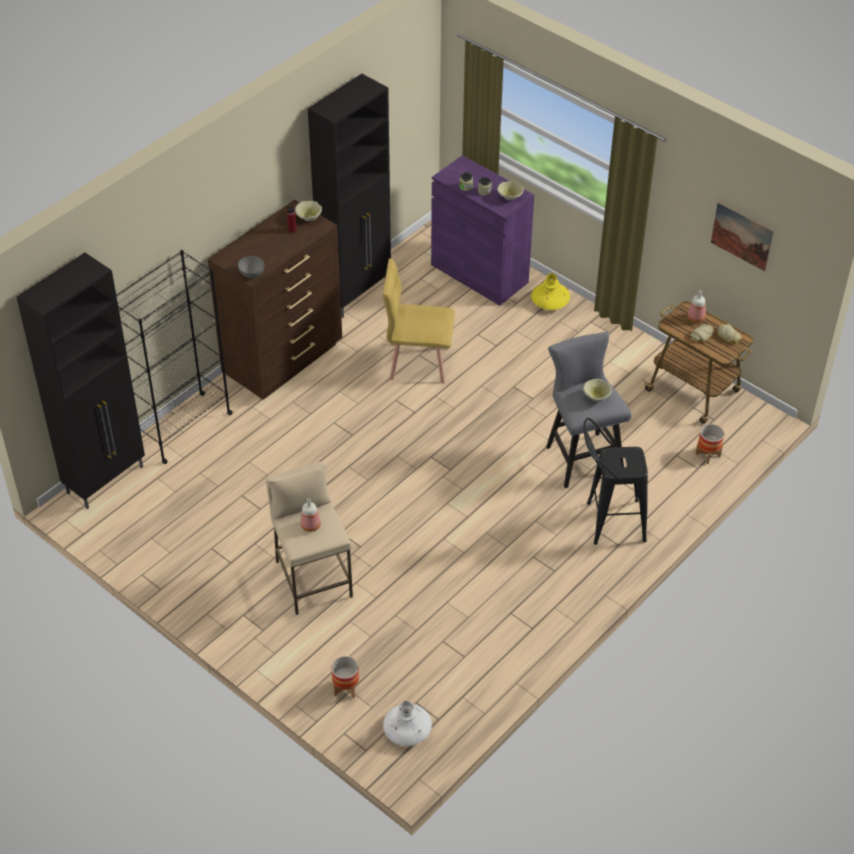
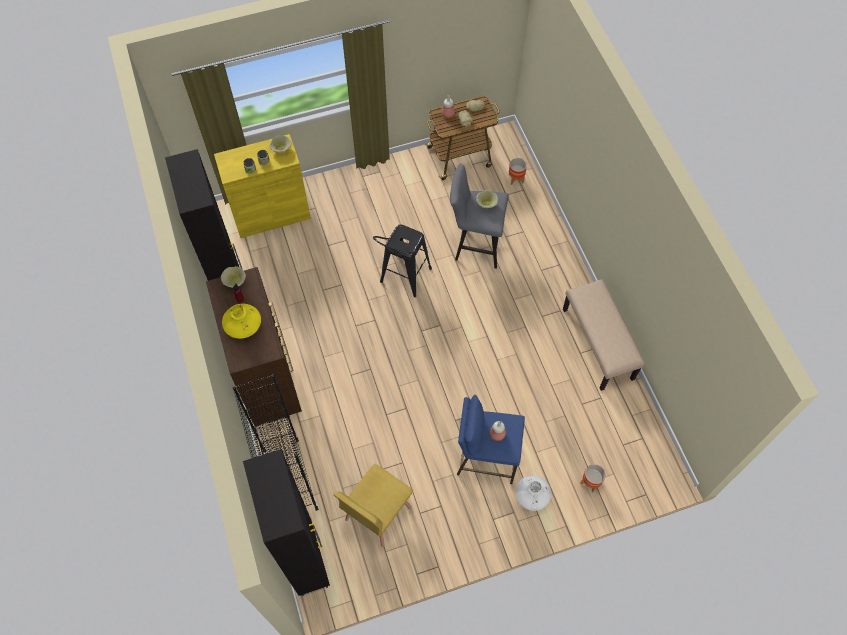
camera: 60 degrees left, 15 degrees up
(251, 273) = (270, 349): grey bowl -> none
(312, 579) = (486, 458): beige stool -> blue stool
(407, 729) = (641, 461): white vase -> white vase (532, 494)
(419, 362) = (329, 293): yellow chair -> yellow chair (377, 513)
(479, 273) = (271, 214): purple cabinet -> yellow cabinet
(536, 626) = (598, 344): none -> beige bench
(550, 301) = (328, 188): yellow vase -> yellow vase (242, 324)
(608, 522) = (538, 260): black stool -> black stool (403, 279)
(742, 236) = (457, 41): picture -> none

